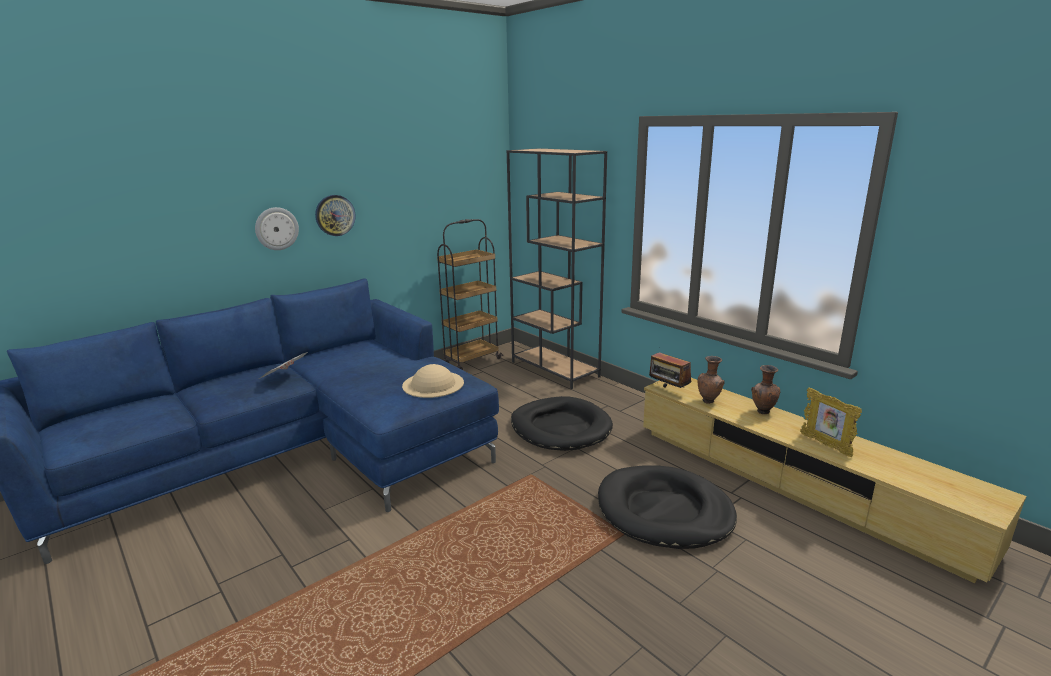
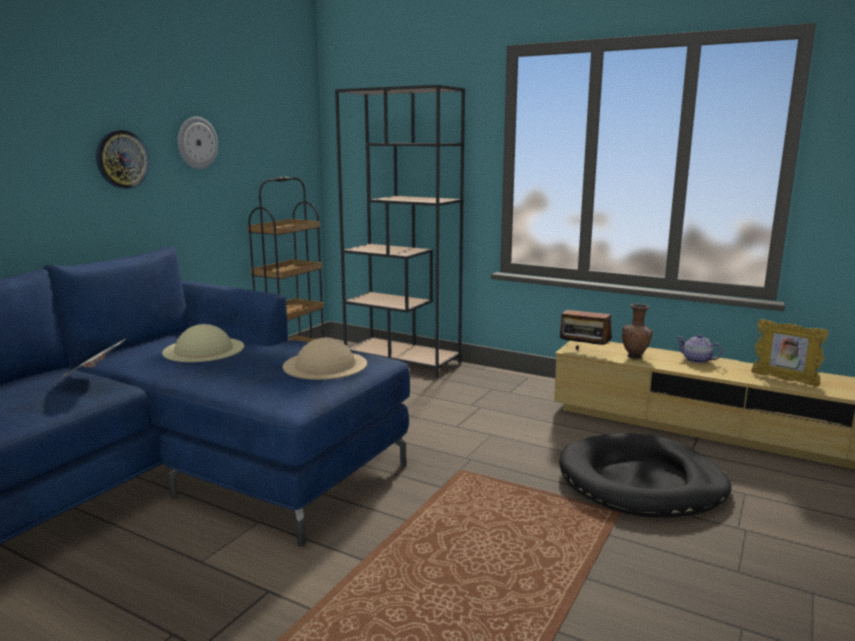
camera: 20 degrees left, 5 degrees down
(276, 228) = (42, 171): wall clock -> wall clock (196, 143)
(368, 359) = (204, 349): none -> beige hat
(560, 428) = (457, 417): black dog bed -> none
(763, 412) = (697, 360): brown vase -> teapot

